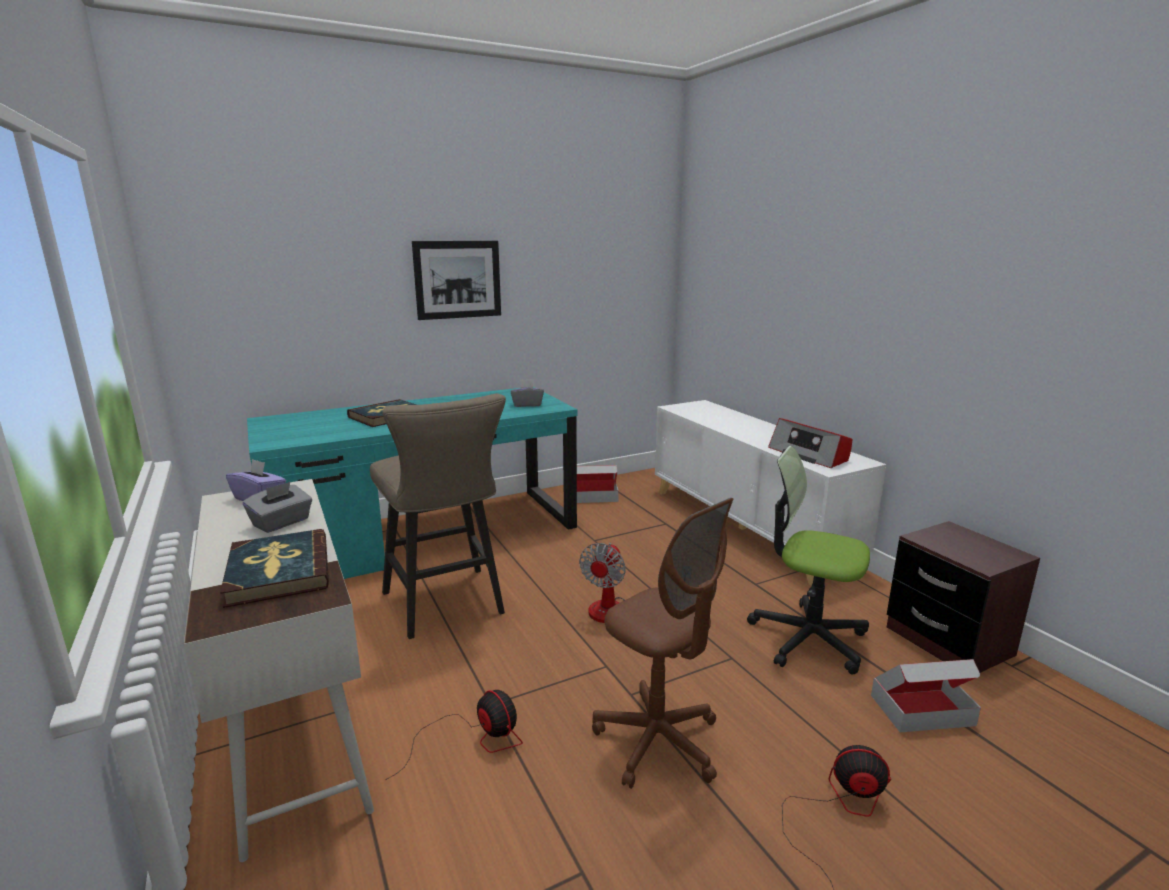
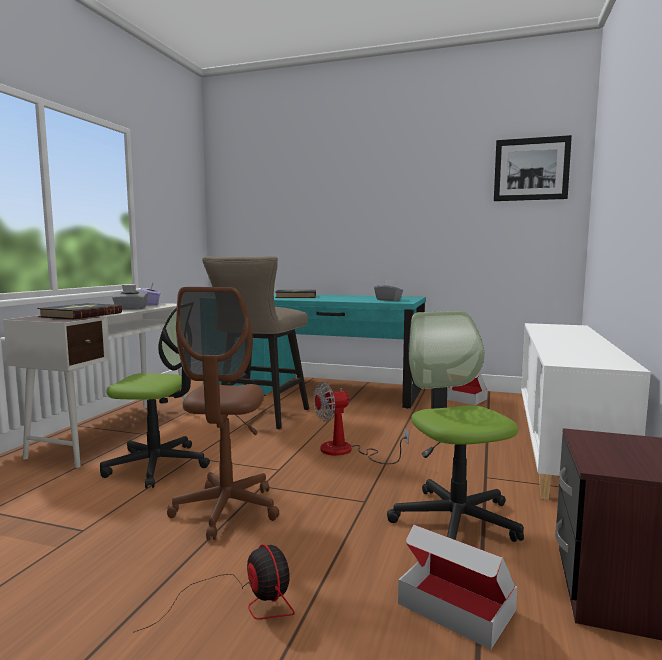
camera: 45 degrees right, 10 degrees down
(458, 279) = (373, 211): picture -> picture (531, 169)
(473, 739) = (157, 465): fan -> office chair
(809, 455) = (574, 355): radio -> none

